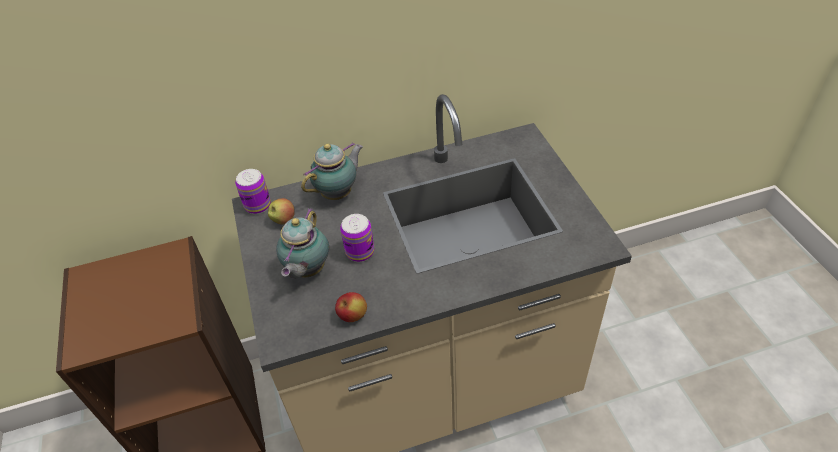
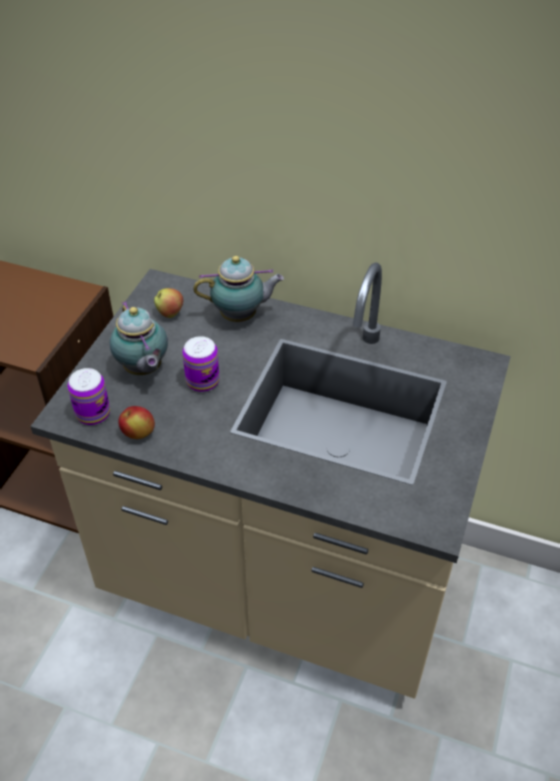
camera: 35 degrees right, 0 degrees up
(258, 205) = (163, 287): can -> can (93, 414)
(307, 271) = (143, 370): teapot -> teapot turned 75 degrees counterclockwise

